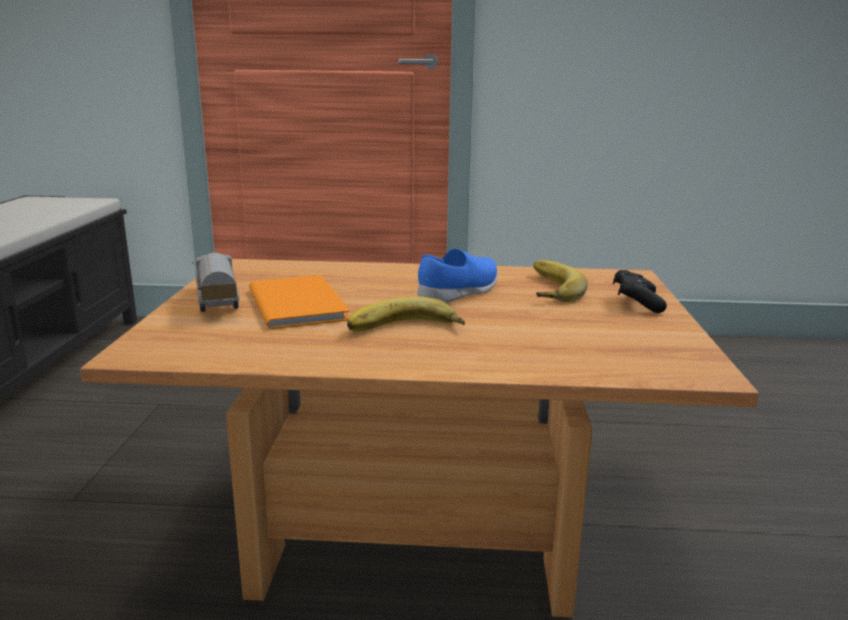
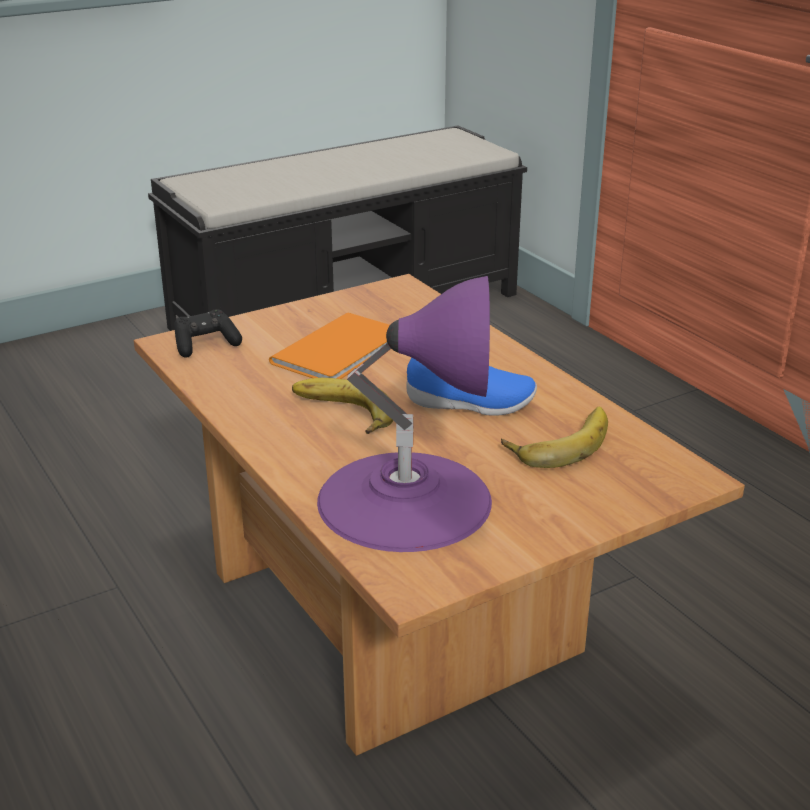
camera: 55 degrees right, 10 degrees up
(216, 301) = (301, 320): toy truck -> none
(573, 344) = (405, 499): none -> purple table lamp
(636, 303) = (583, 504): black game controller -> black game controller (205, 345)

